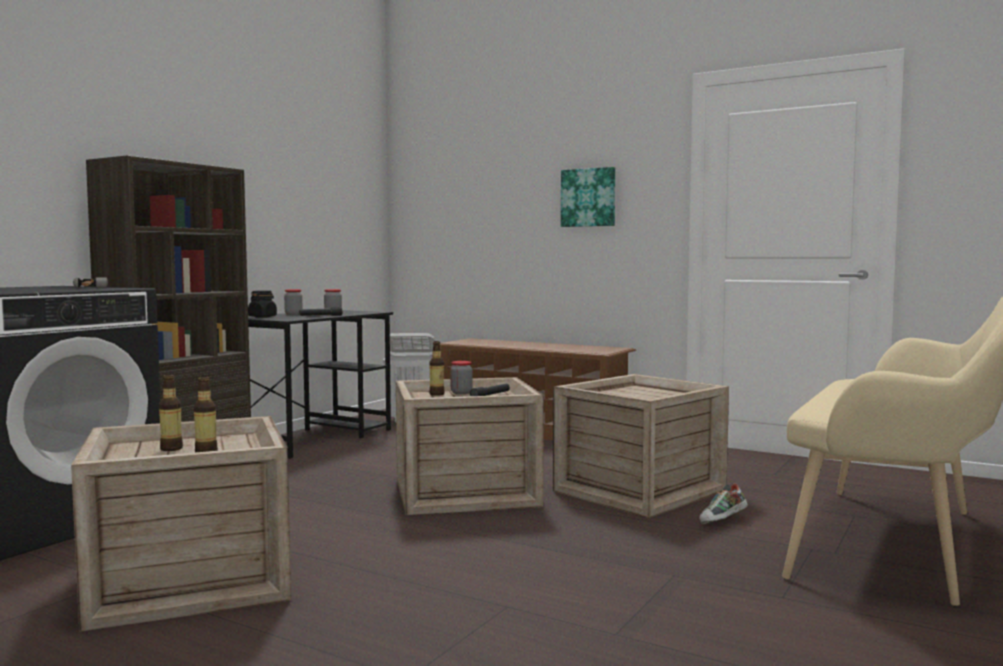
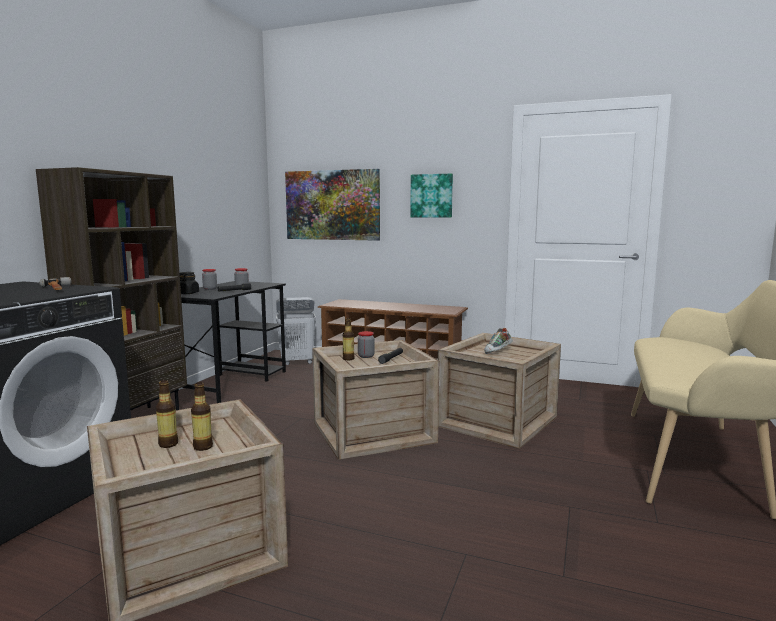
camera: 10 degrees left, 5 degrees up
(464, 213) = (332, 205): none -> picture
(723, 521) = (572, 448): shoe -> shoe (498, 352)

